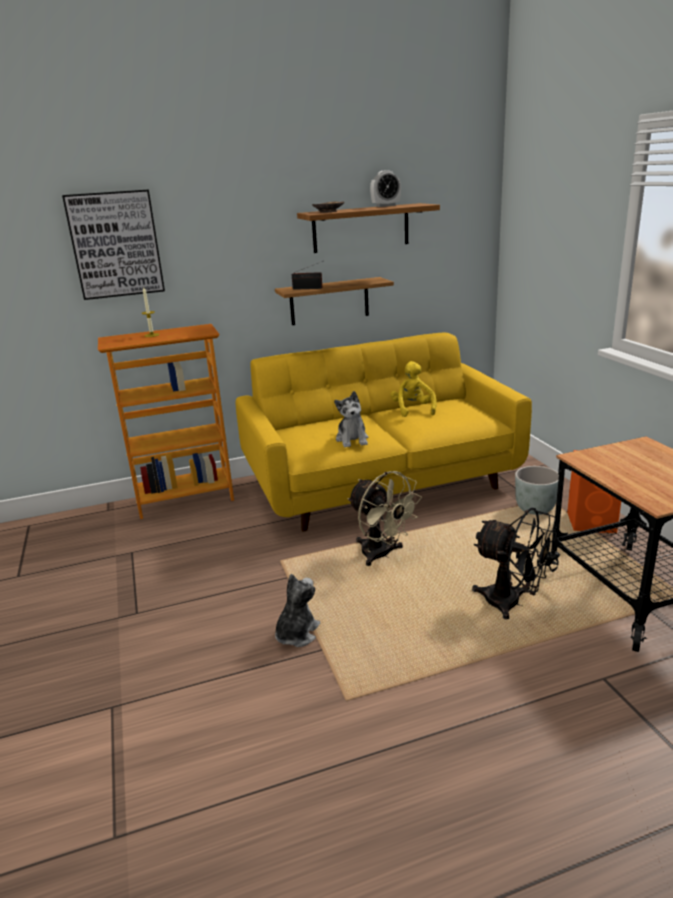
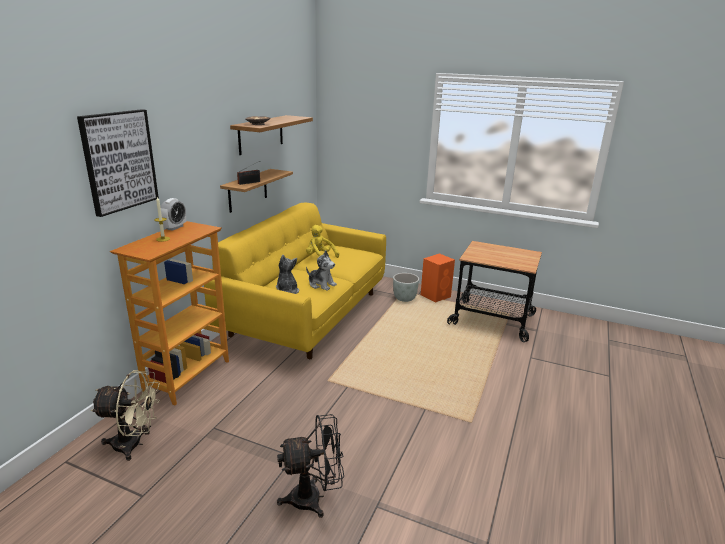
camera: 50 degrees left, 0 degrees up
(296, 634) = (401, 410): plush toy -> plush toy (286, 291)
(382, 555) = (374, 351): beige fan -> beige fan (134, 444)
(386, 206) = (276, 118): alarm clock -> alarm clock (175, 227)
(511, 603) = (462, 345): black fan -> black fan (314, 498)

